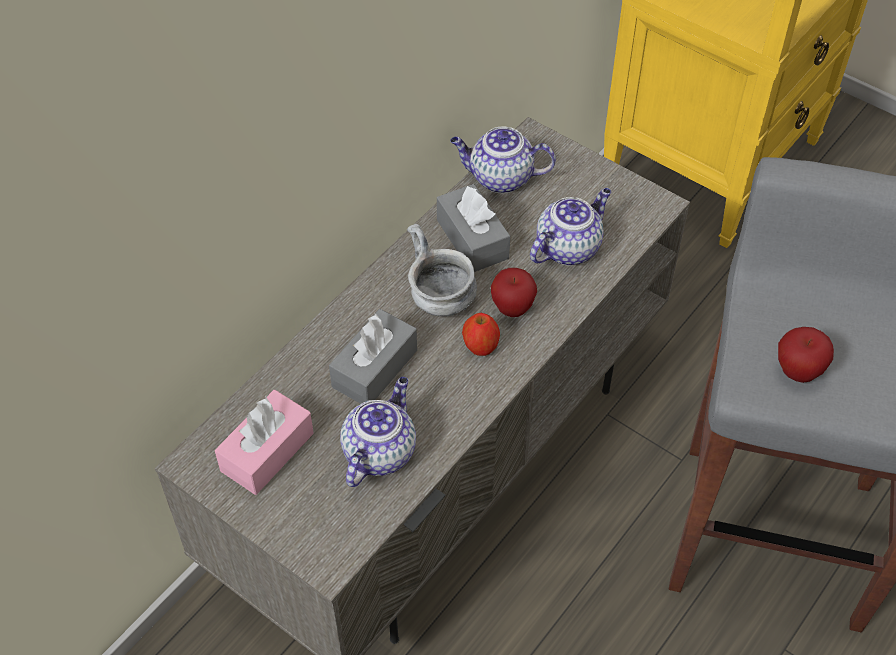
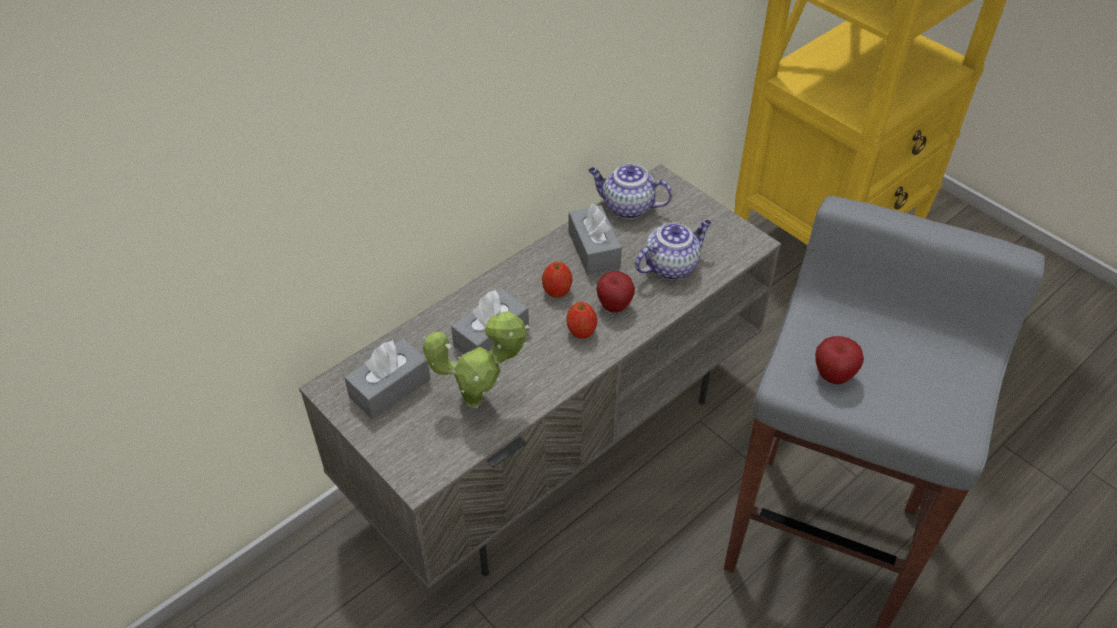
camera: 10 degrees right, 5 degrees down
(267, 452) = (390, 388): pink tissue box -> grey tissue box
(379, 451) = (479, 400): teapot -> potted plant
(440, 299) = (557, 291): grey bowl -> apple

